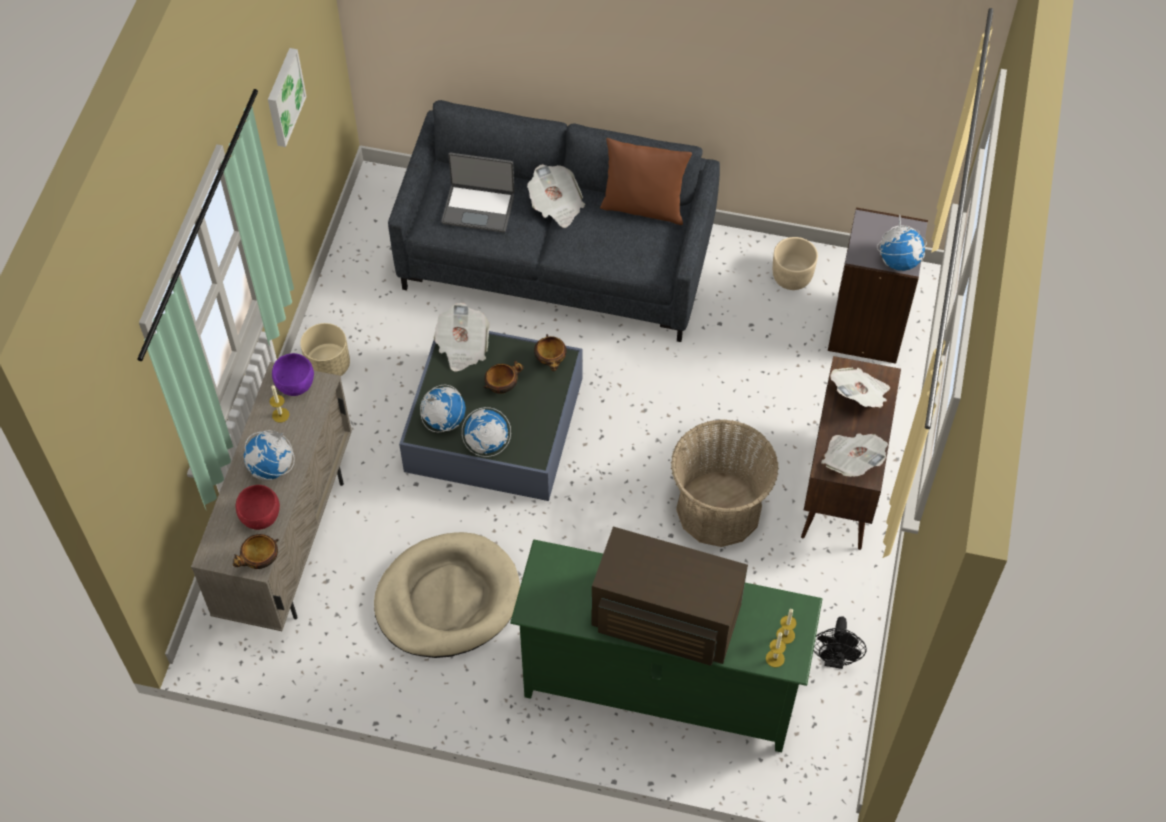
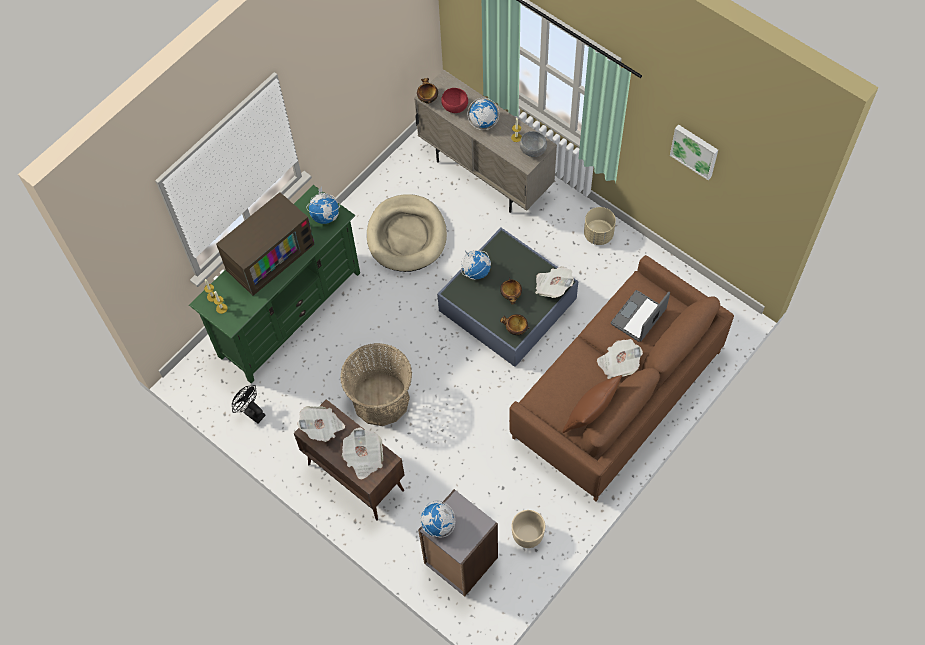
camera: 120 degrees right, 5 degrees up
(295, 385) = (533, 151): purple bowl -> grey bowl
(444, 420) = (504, 256): globe -> globe (325, 216)
(557, 259) = (617, 394): grey sofa -> brown sofa

